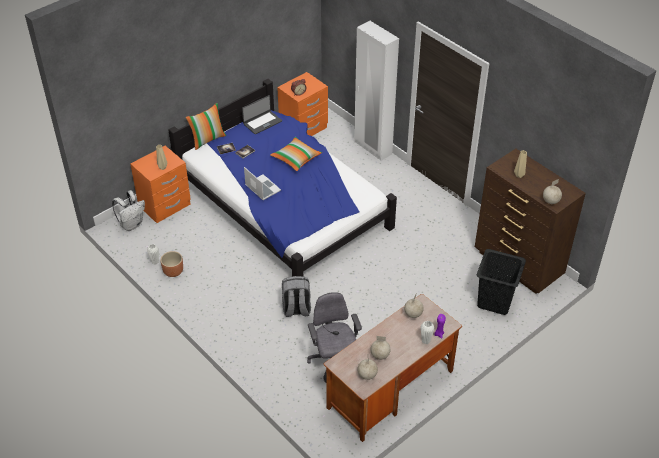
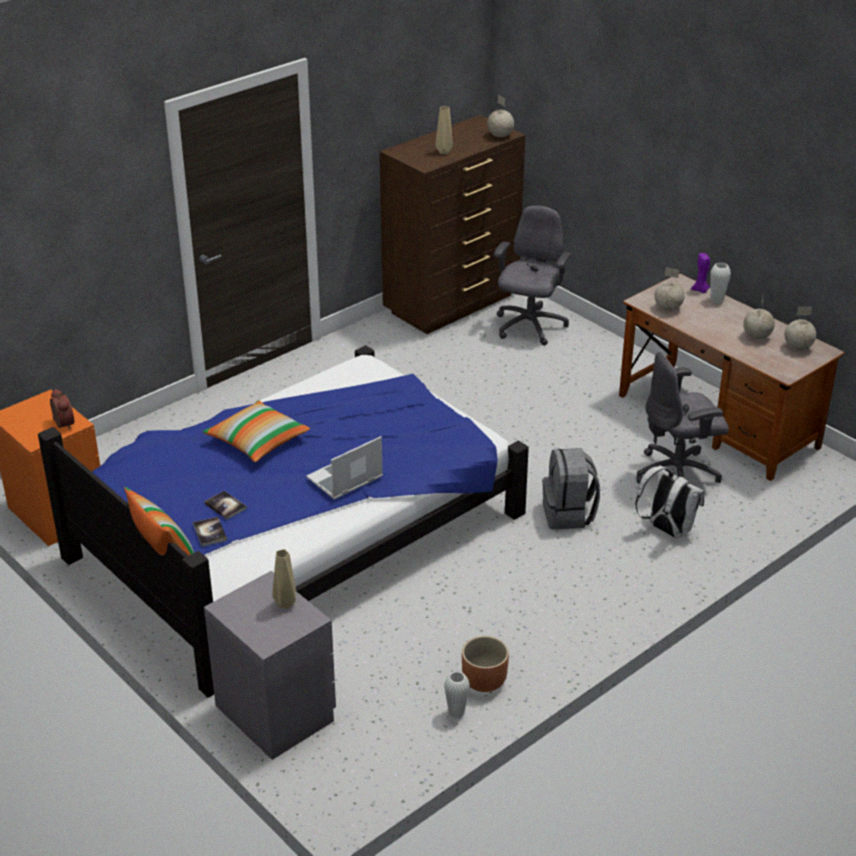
camera: 90 degrees left, 10 degrees down
(132, 224) = (335, 765): white backpack -> white backpack (667, 530)
(165, 206) = (276, 712): orange nightstand -> grey nightstand
(262, 122) = (129, 486): laptop -> none
(372, 148) = (146, 427): white wardrobe -> none
(495, 301) = (529, 327): black laundry basket -> grey office chair

